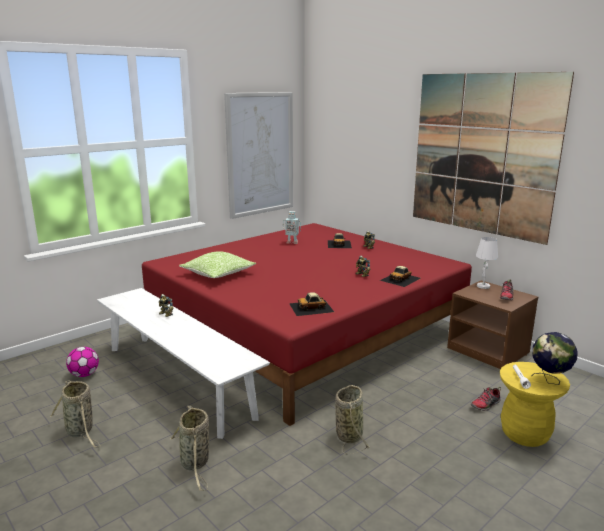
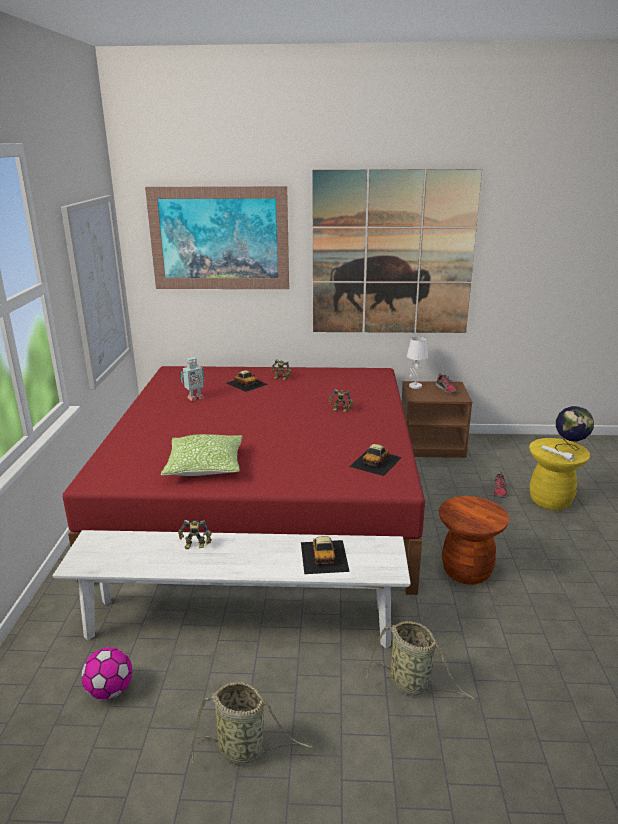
camera: 45 degrees left, 5 degrees up
(349, 434) = (466, 571): basket -> brown stool
(358, 129) = (219, 239): none -> picture
(400, 279) = (377, 402): toy car -> toy car (324, 556)

